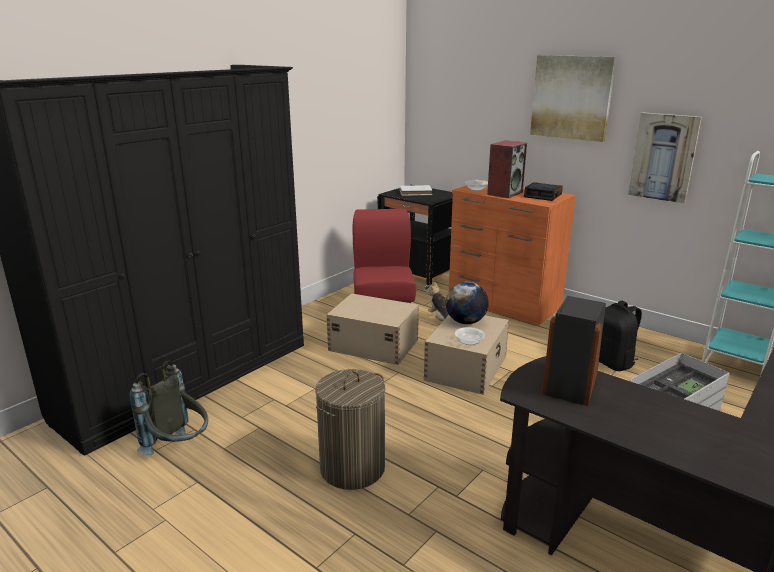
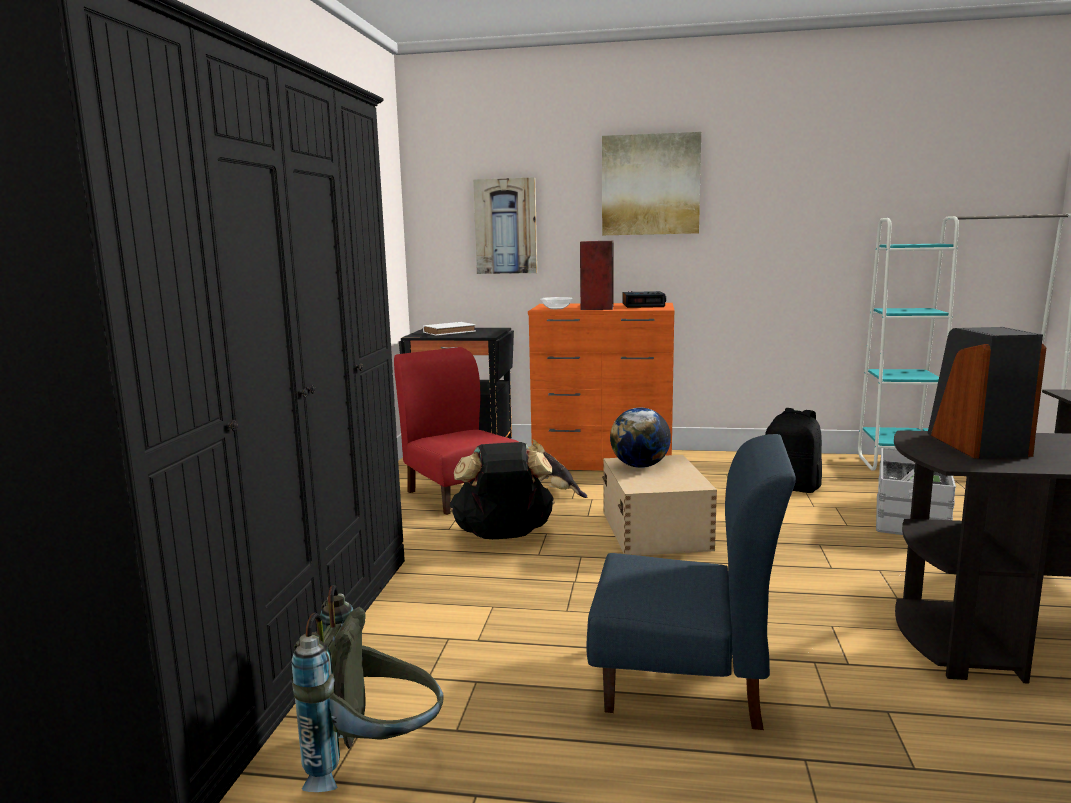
camera: 30 degrees left, 10 degrees down
(352, 468) = (684, 682): laundry basket -> blue chair
(373, 344) = (503, 536): beige storage box -> black backpack
(469, 342) = (678, 482): bowl -> none
(664, 157) = (771, 243): picture -> picture (506, 226)

